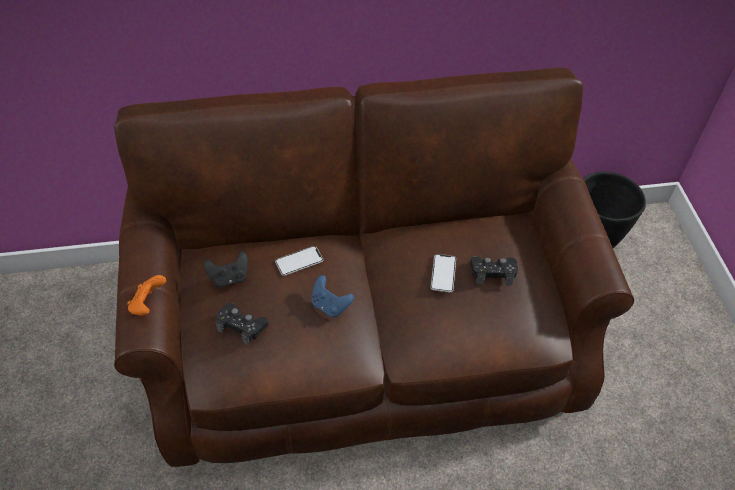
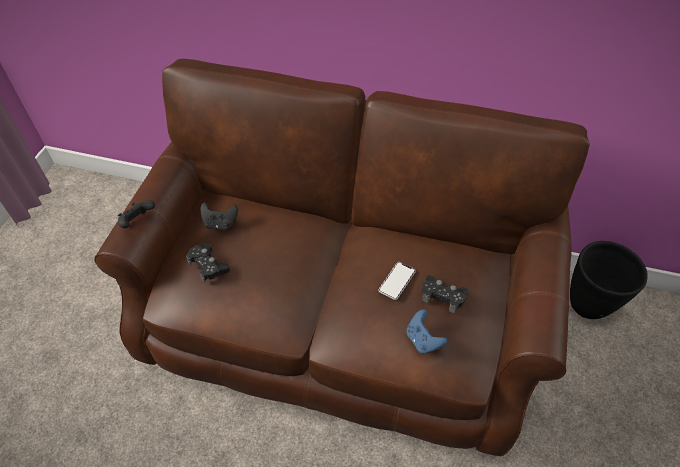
camera: 25 degrees right, 0 degrees up
(148, 305) = (137, 222): orange game controller -> black game controller
(299, 261) = (281, 229): phone -> none
(330, 305) = (286, 274): blue game controller -> blue game controller (423, 340)

